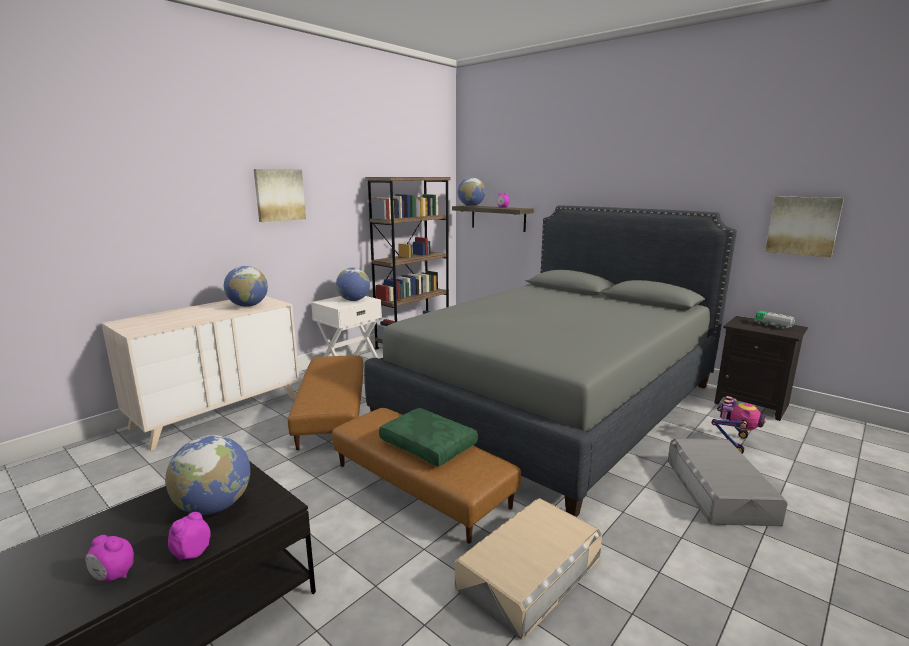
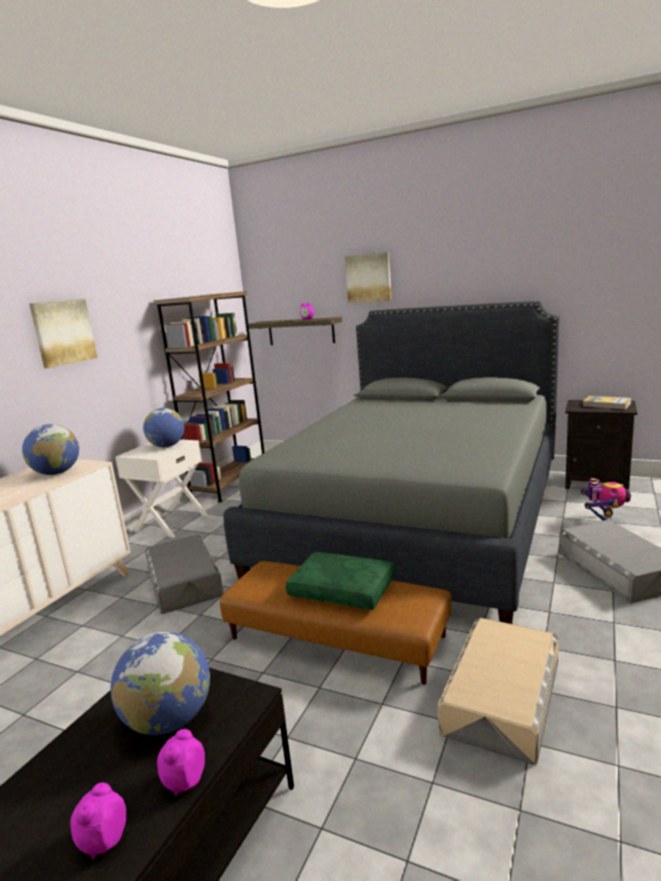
camera: 15 degrees left, 0 degrees up
(113, 576) = (103, 841): alarm clock -> alarm clock turned 105 degrees clockwise
(331, 412) = (183, 581): brown ottoman -> grey storage box
(471, 206) = (269, 321): globe -> none
(773, 326) = (606, 404): toy truck -> book
(803, 226) = (618, 305): picture -> picture (368, 278)

